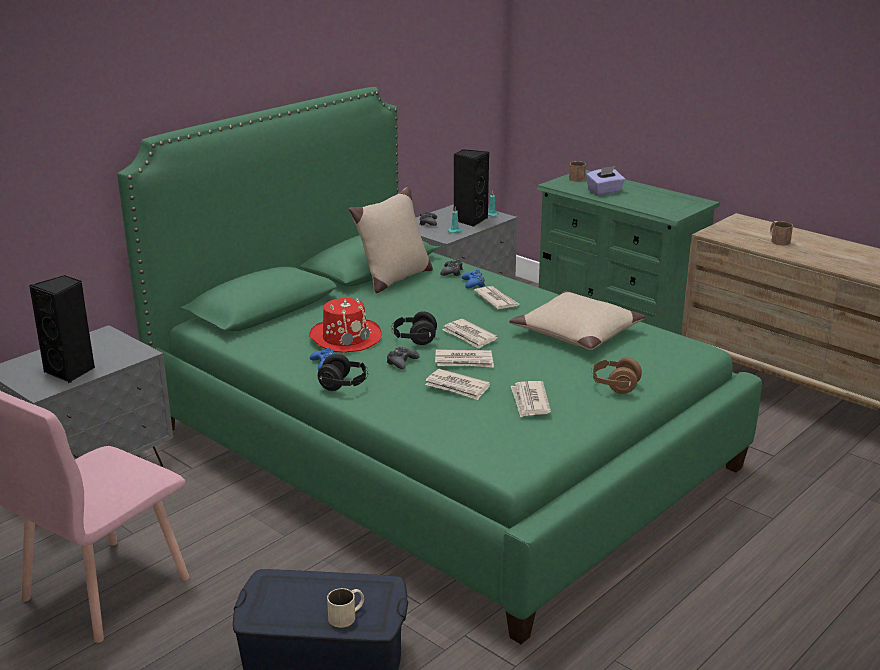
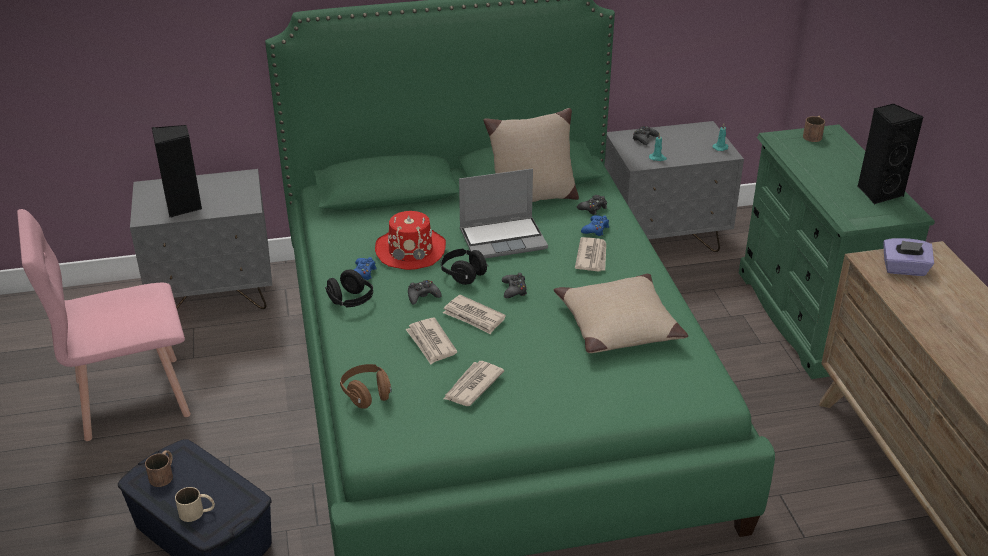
camera: 35 degrees right, 10 degrees up
(411, 309) = (504, 239): none -> laptop
(469, 220) = (689, 148): black speaker -> black speaker (878, 192)
(469, 336) = (514, 290): newspaper -> black game controller
(604, 191) = (819, 164): purple tissue box -> purple tissue box (904, 269)
(614, 386) = (572, 402): brown headphones -> brown headphones (367, 395)
(778, 240) = (936, 297): brown mug -> brown mug (164, 474)

